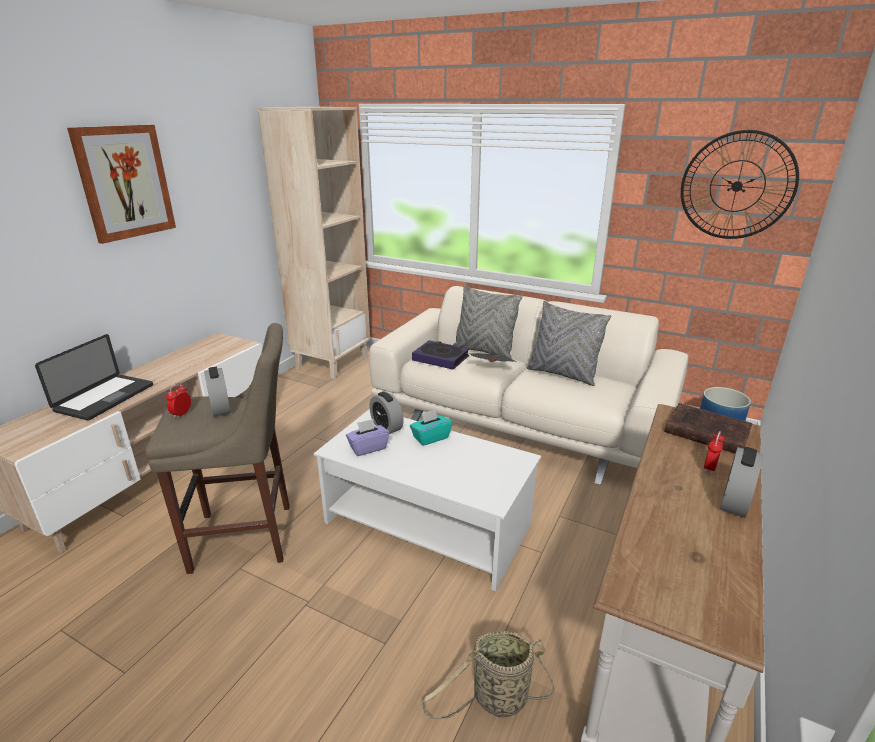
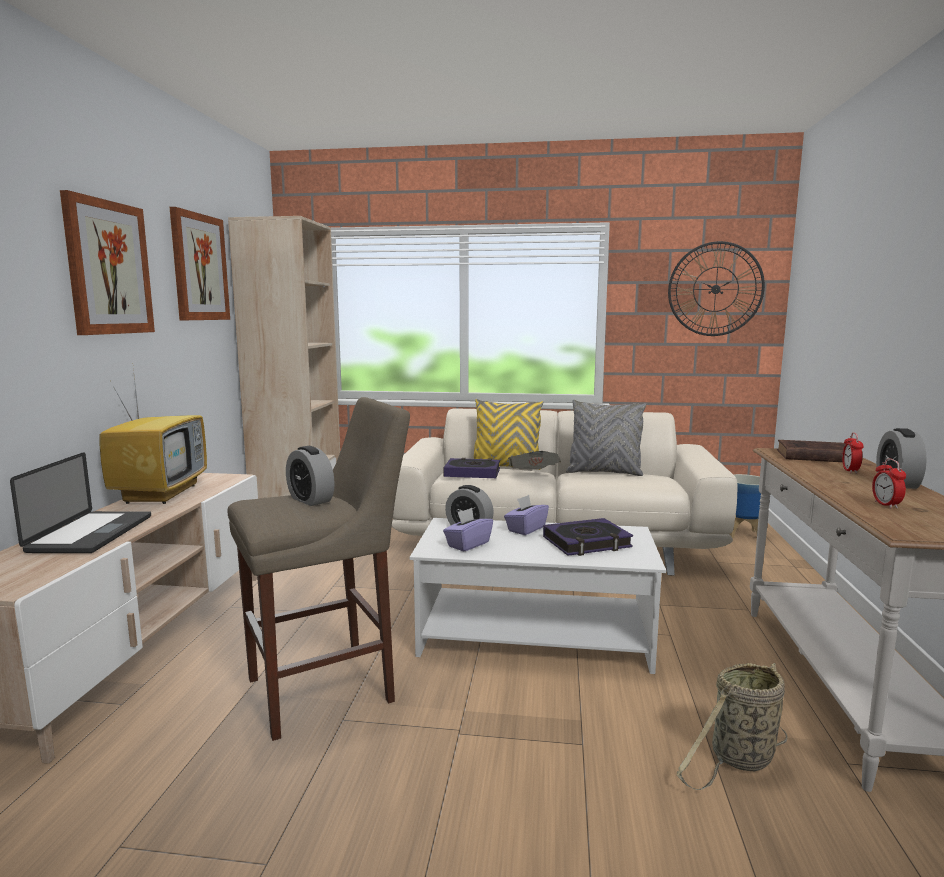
camera: 20 degrees left, 15 degrees down
(181, 357) = (160, 493): none -> television
(181, 414) = (266, 508): alarm clock -> alarm clock (886, 505)
(226, 160) = (199, 267): none -> picture
(430, 437) = (526, 529): turquoise tissue box -> purple tissue box
(466, 466) = (587, 543): none -> book
(484, 351) = (506, 467): grey pillow -> yellow pillow

